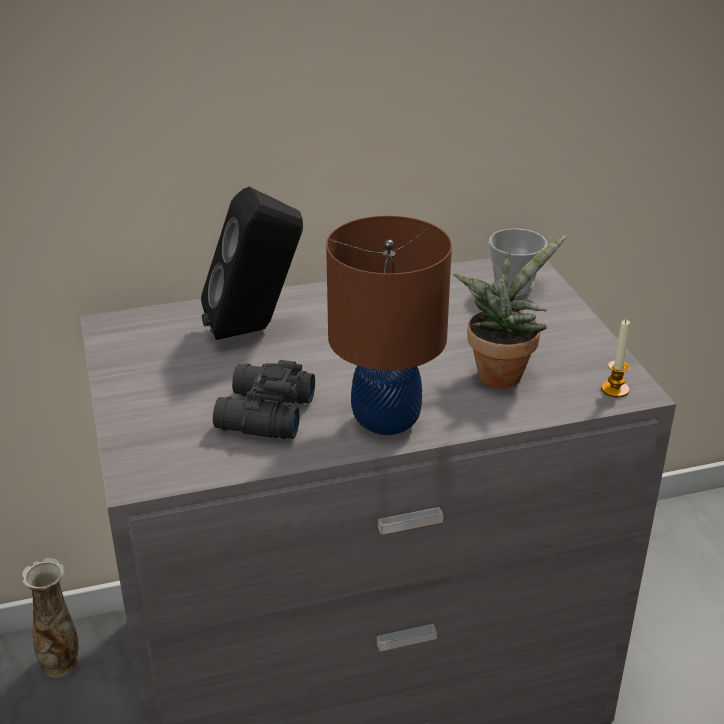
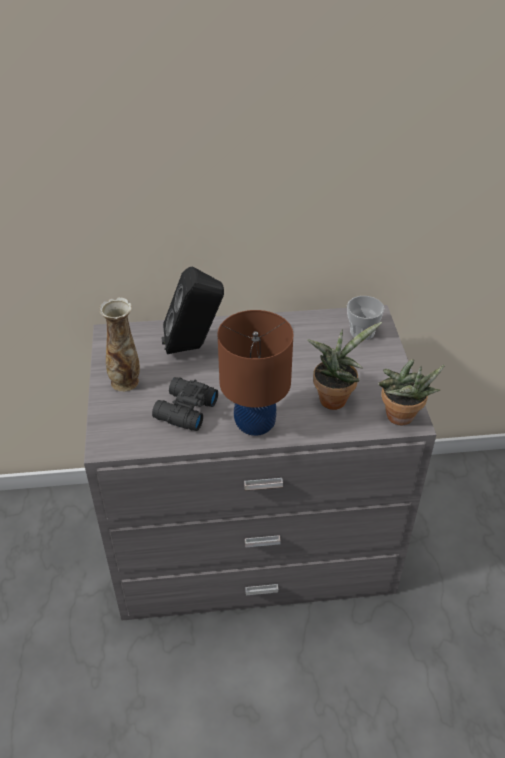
camera: 10 degrees right, 10 degrees up
(61, 662) = (80, 509): vase -> vase (125, 381)
(615, 389) = (401, 419): candle -> potted plant

